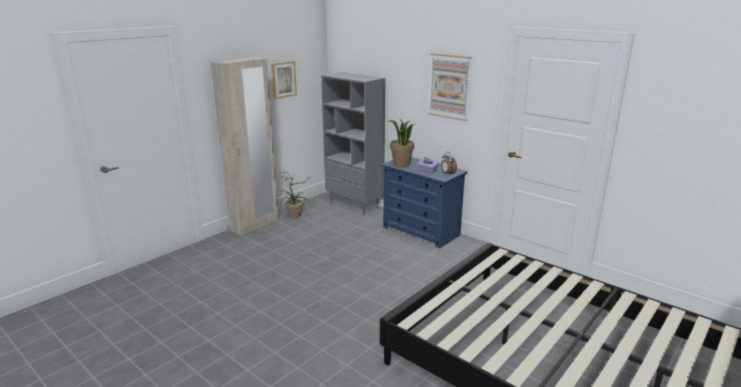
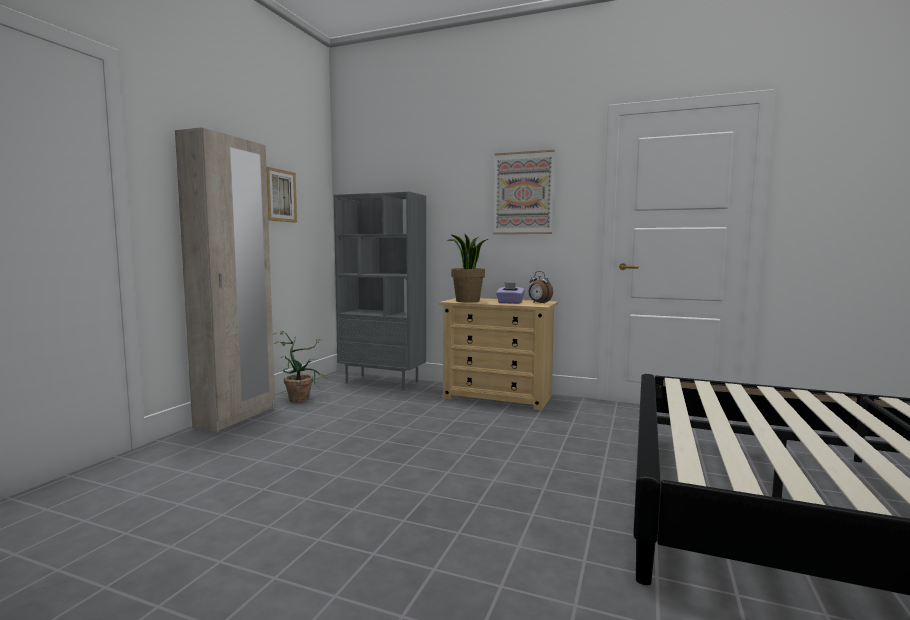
camera: 20 degrees left, 15 degrees down
(421, 231) = (498, 397): blue dresser -> beige dresser

